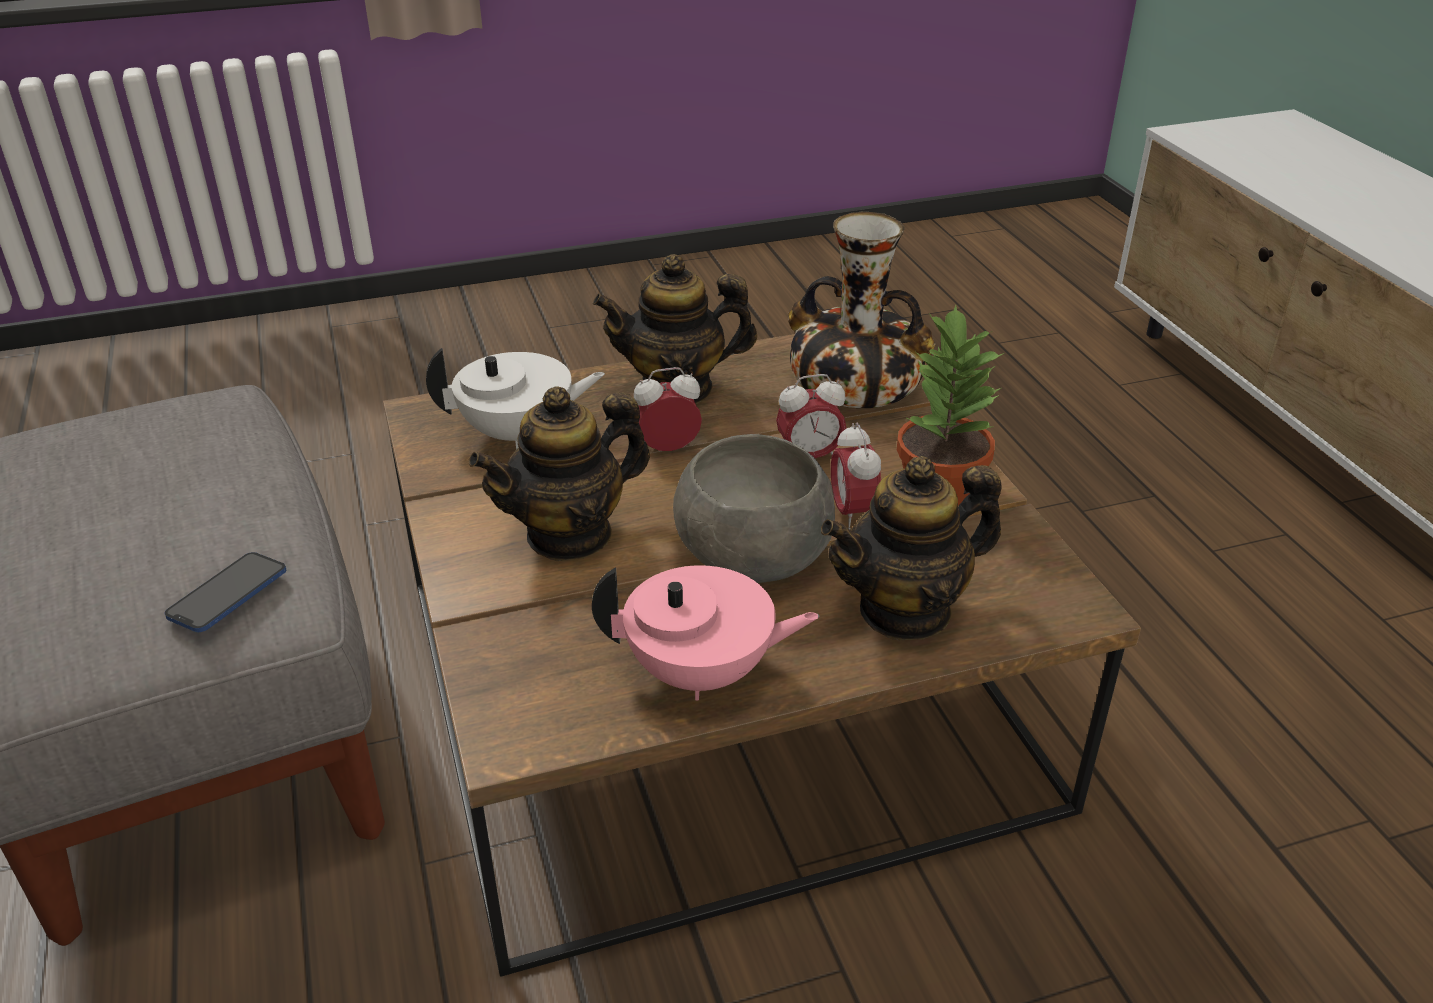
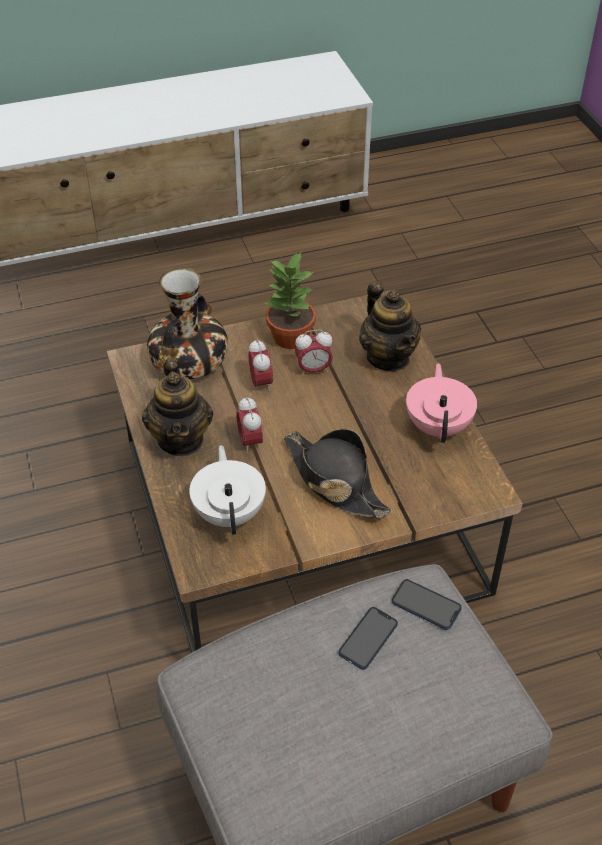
camera: 90 degrees left, 10 degrees up
(193, 529) = (368, 639): none -> phone
(570, 534) = (334, 480): teapot -> black hat
(754, 555) = (349, 407): grey bowl -> none

